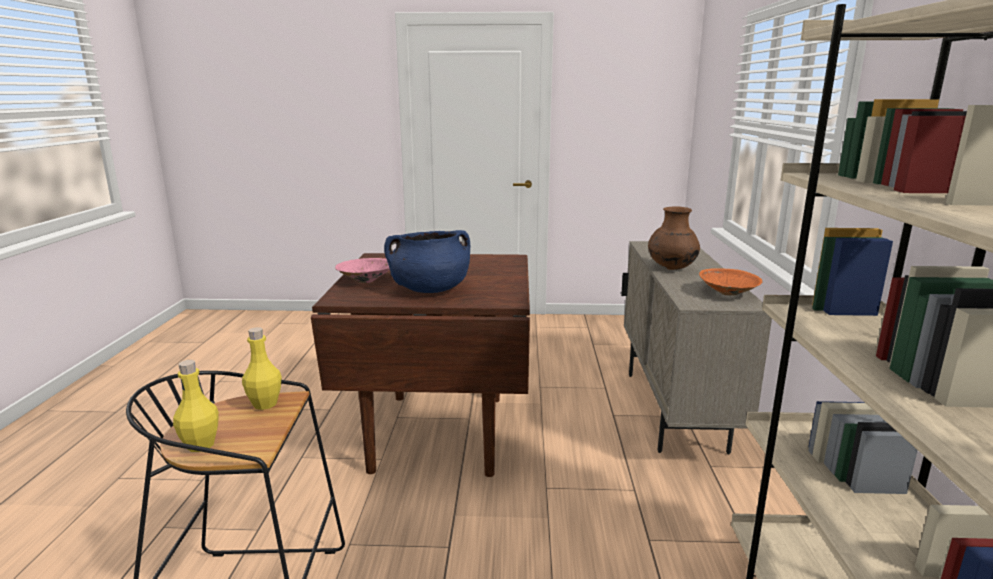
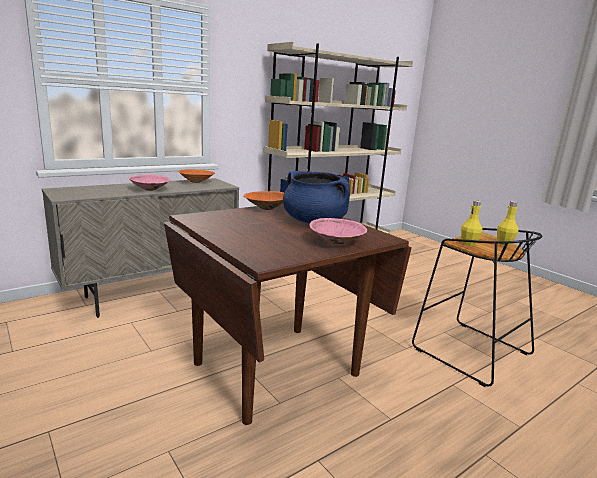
camera: 130 degrees left, 0 degrees up
(509, 284) = (266, 208): none -> orange bowl
(671, 268) = (150, 190): brown vase -> pink bowl

